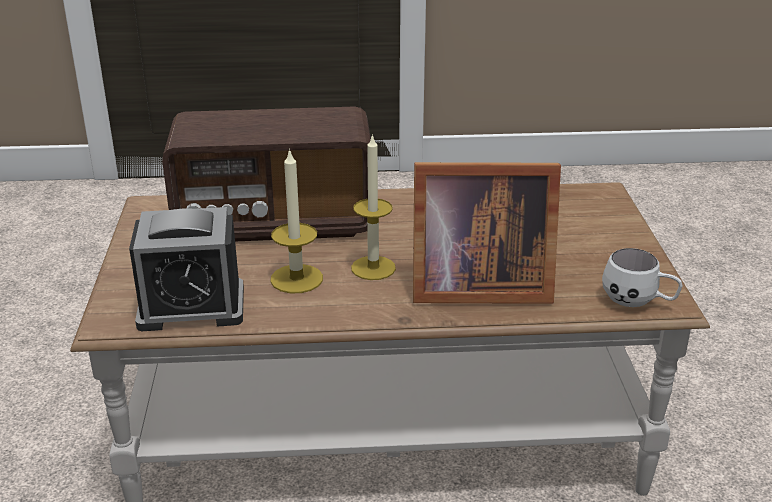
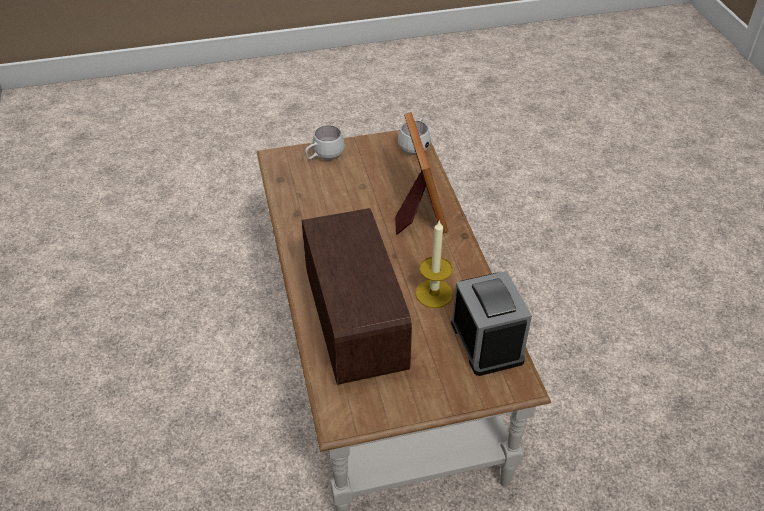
camera: 100 degrees left, 15 degrees up
(373, 268) = (409, 257): candle -> none
(603, 223) = (324, 157): none -> white mug

